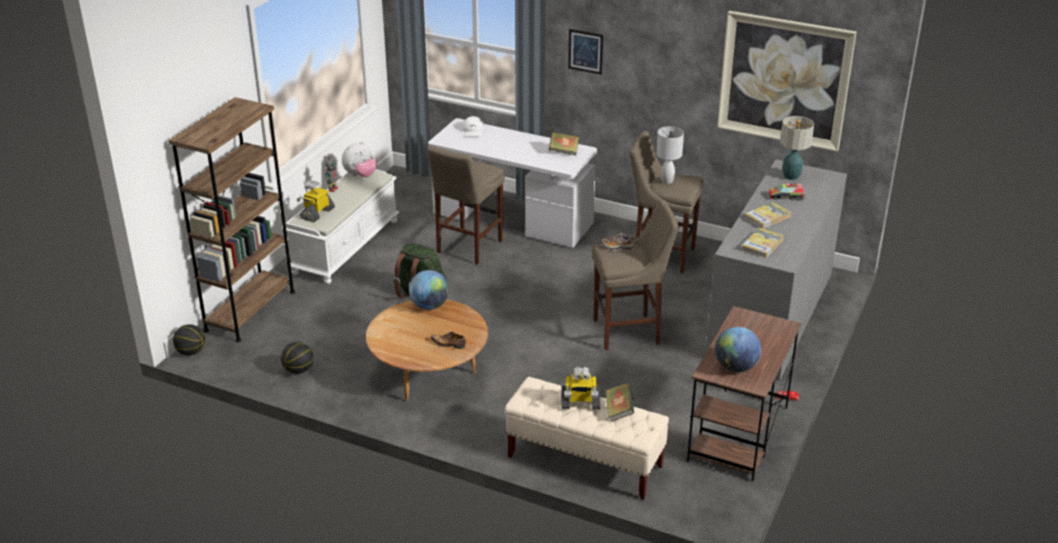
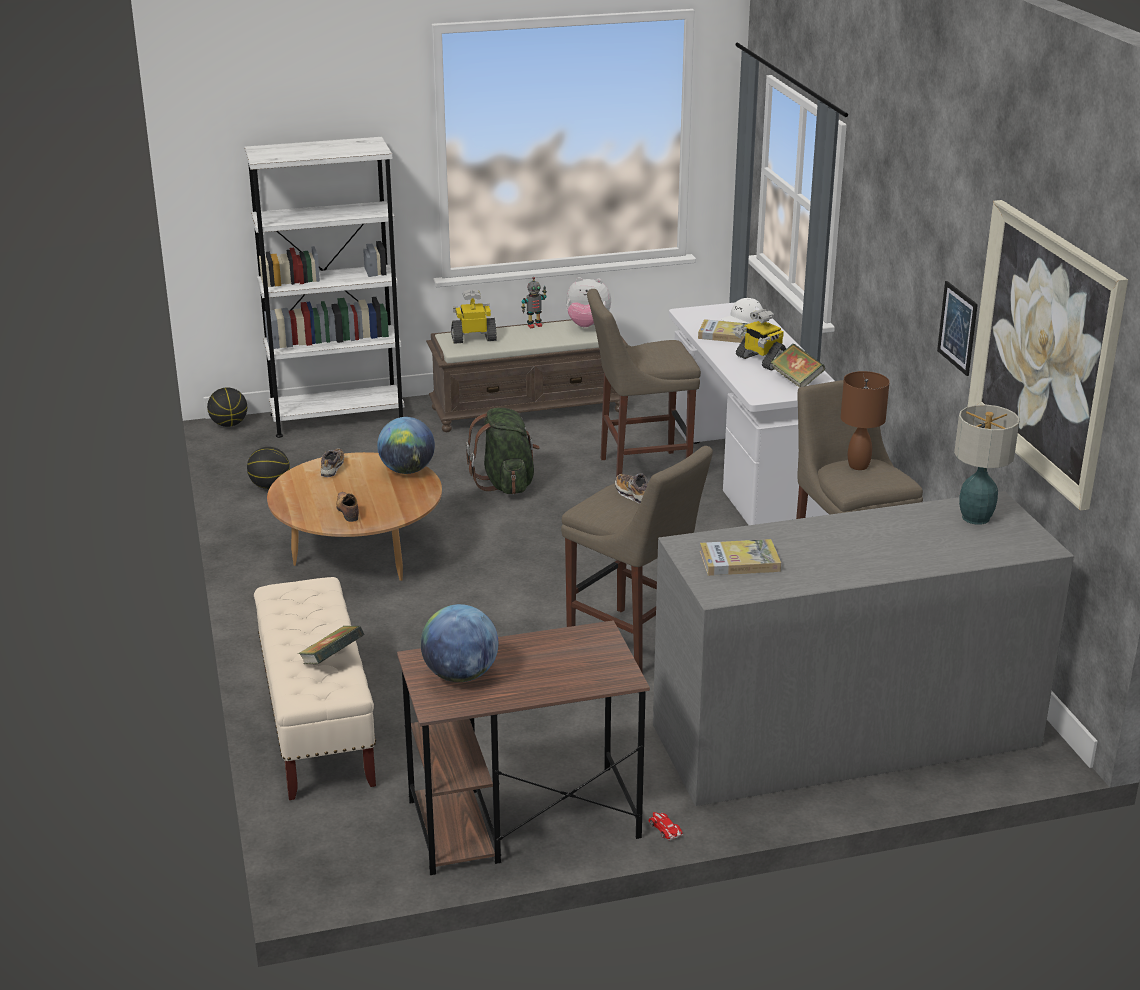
camera: 50 degrees right, 5 degrees down
(250, 311) = (337, 418): brown bookcase -> white bookcase
(346, 246) = (528, 409): white bench -> brown bench
(389, 328) = (332, 468): none -> shoe
(580, 403) = (315, 629): toy robot -> toy robot (761, 360)
(585, 51) = (875, 234): picture -> picture (957, 328)
(667, 181) = (858, 466): white table lamp -> brown table lamp
(767, 217) = (823, 539): book -> book (726, 334)
(786, 197) = (908, 533): toy truck -> none

